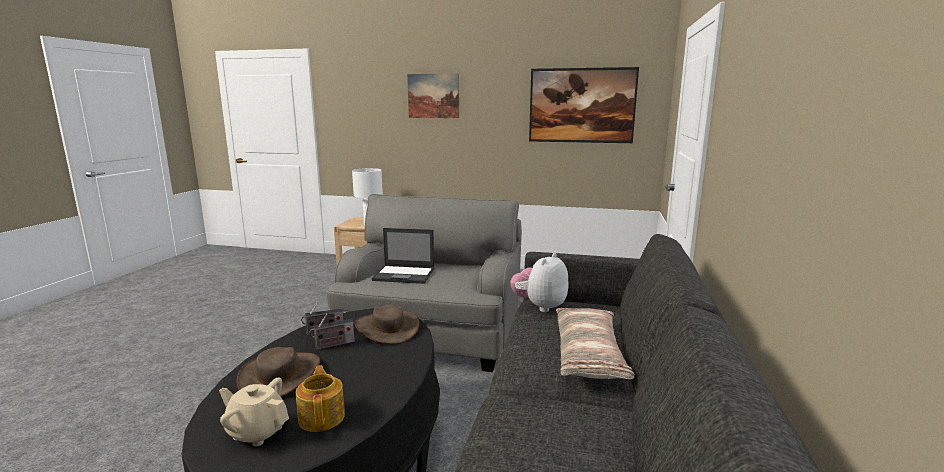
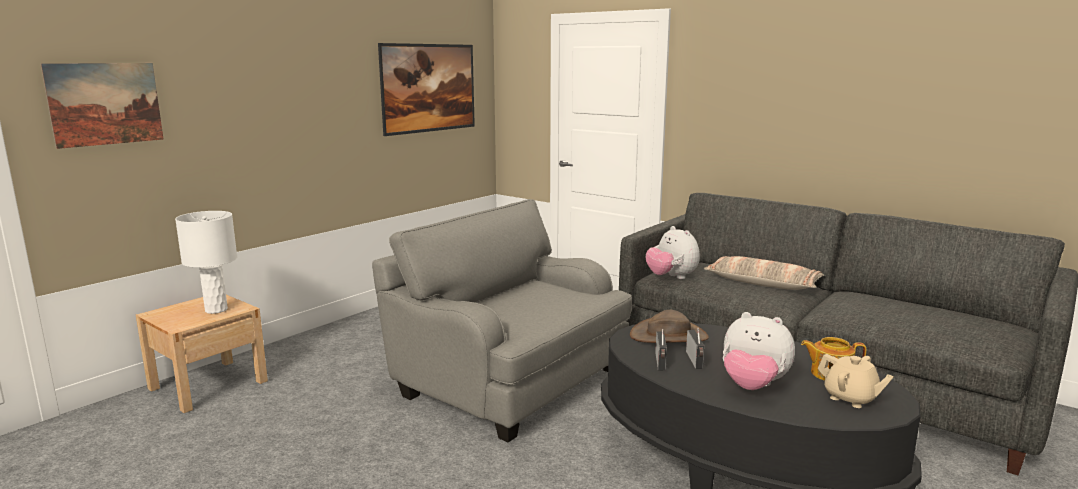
camera: 65 degrees left, 0 degrees up
(257, 432) = (850, 398): beige teapot -> beige teapot turned 90 degrees counterclockwise
(281, 375) = (753, 386): brown hat -> plush toy
(405, 275) = (523, 311): laptop -> none
(433, 96) = (256, 81): picture -> picture (105, 104)

